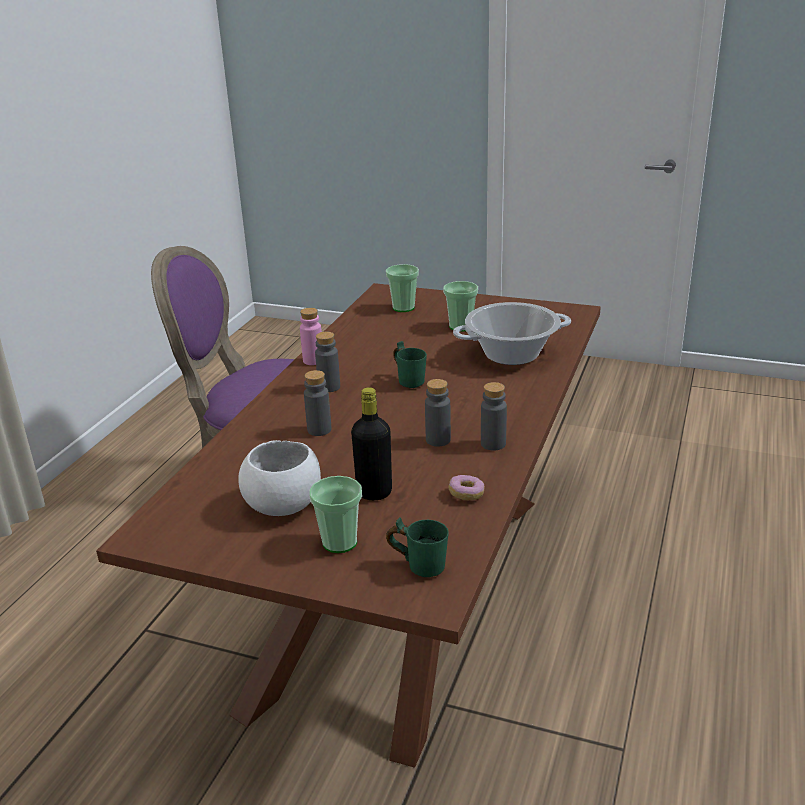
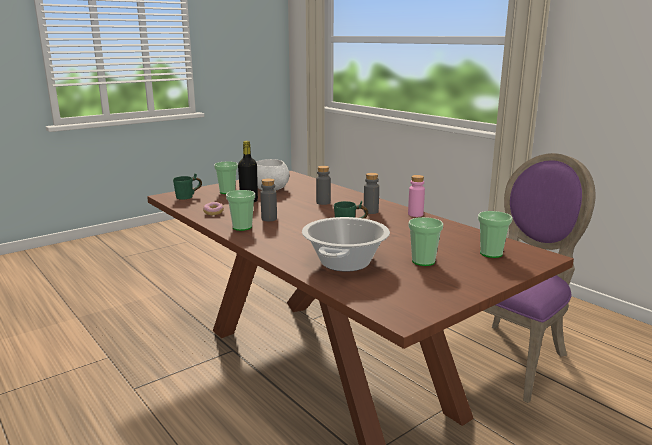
camera: 120 degrees right, 10 degrees down
(493, 444) = (242, 227): grey bottle -> cup

